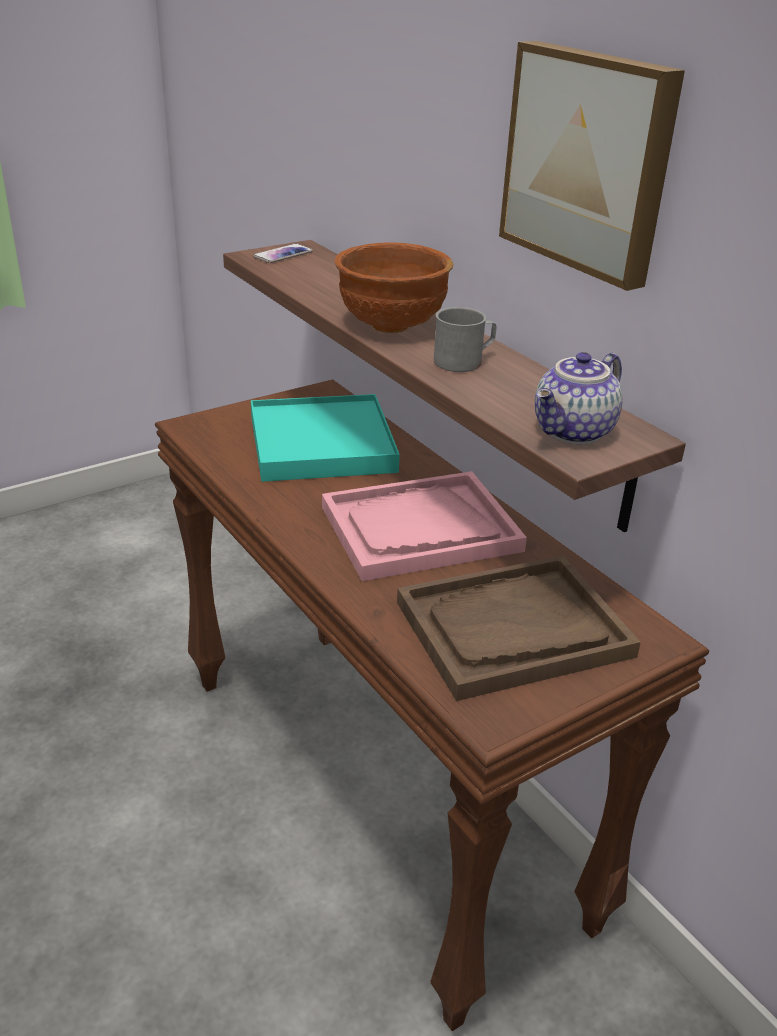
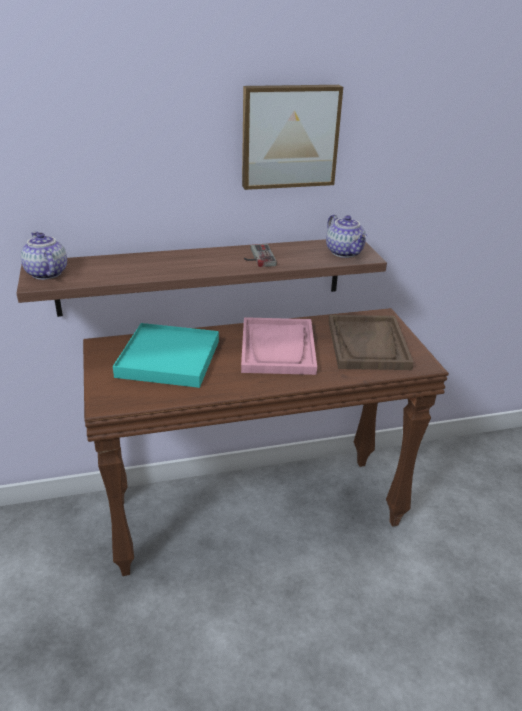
camera: 70 degrees left, 0 degrees up
(283, 254) = (45, 273): phone -> teapot
(390, 326) = (198, 265): brown bowl -> none
(464, 361) = (257, 257): grey mug -> game controller

